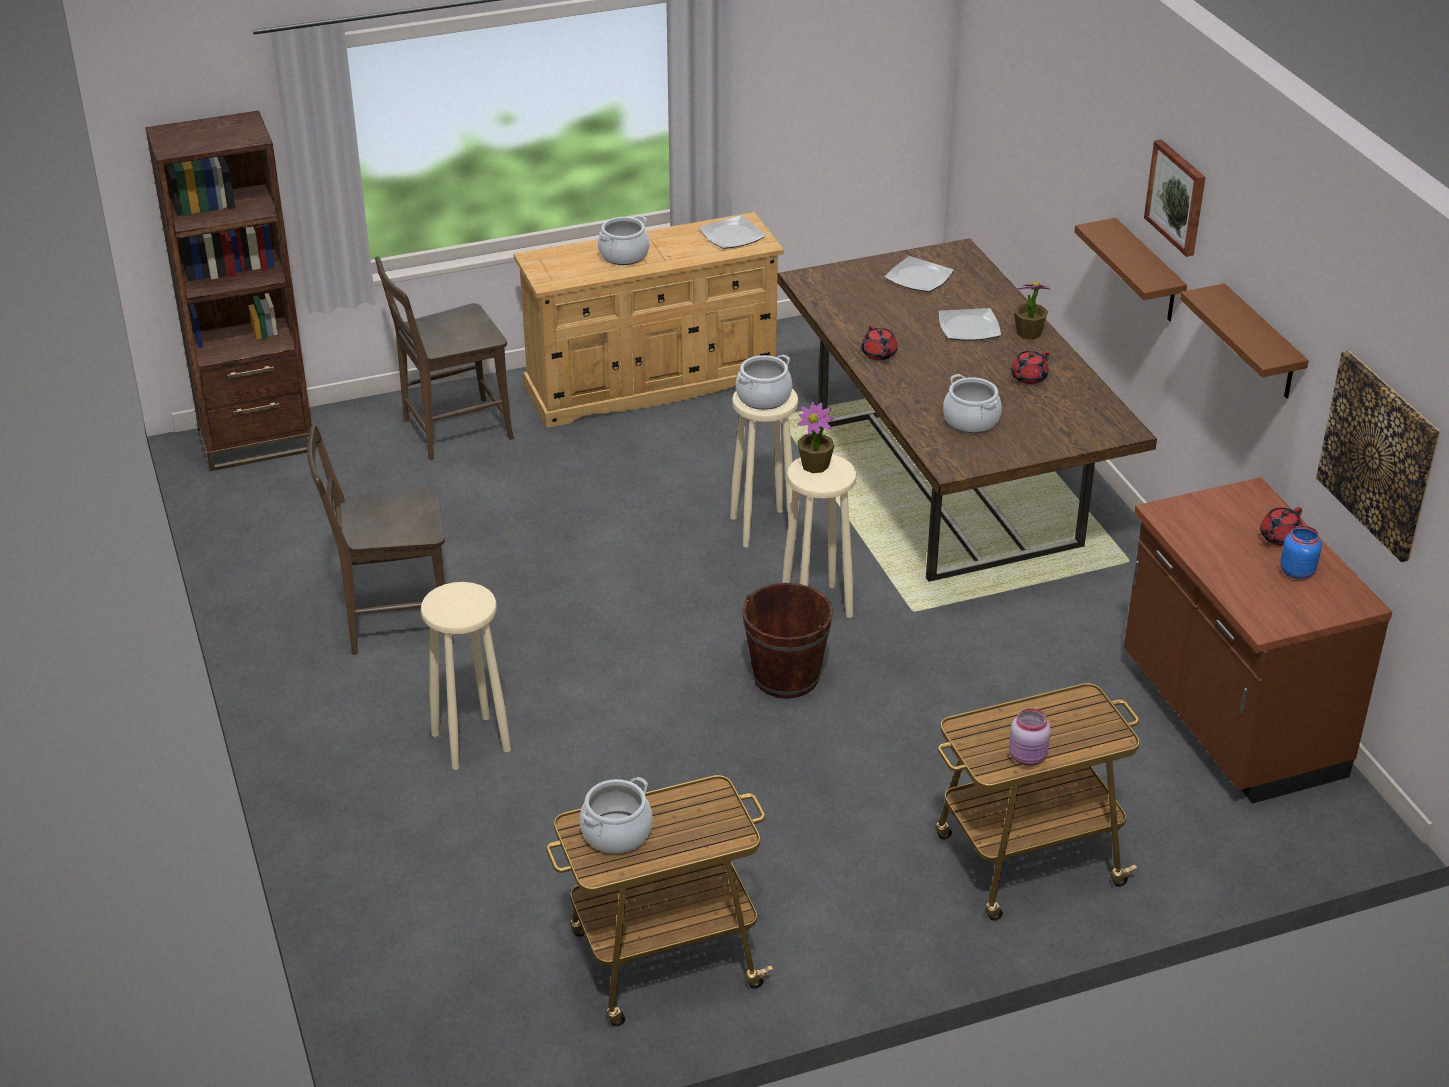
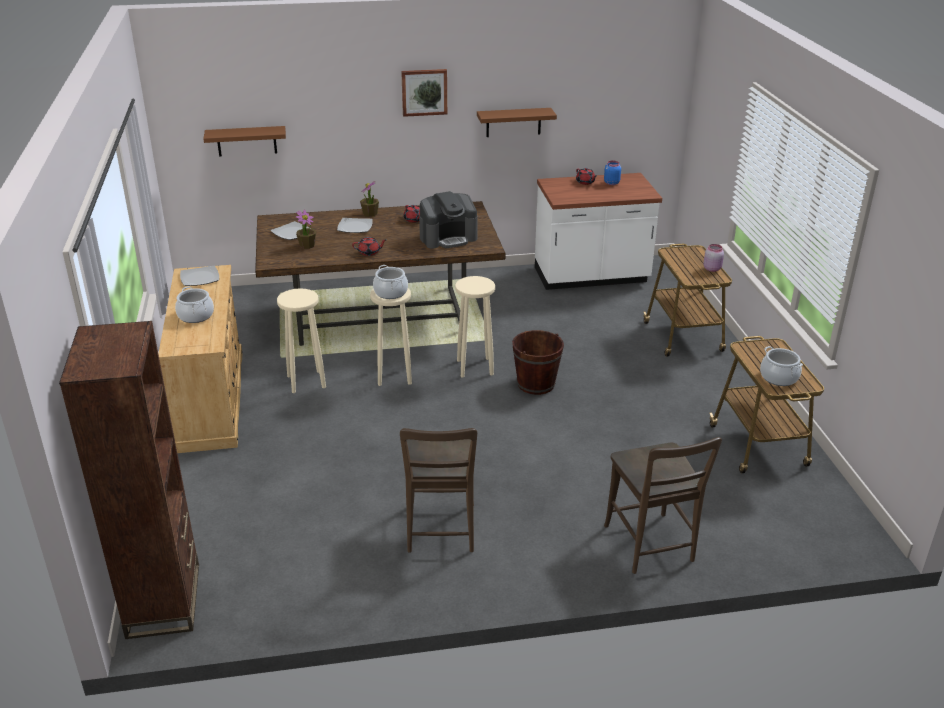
camera: 80 degrees left, 5 degrees down
(451, 431) = (214, 491): brown chair -> brown chair (650, 547)
(470, 741) = (574, 502): beige stool -> beige stool (305, 381)
(815, 465) = (468, 285): potted plant -> potted plant (307, 245)
(971, 420) = (448, 238): cooking pot -> coffee machine
(1147, 273) = (407, 145): brown shelf -> brown shelf (246, 141)
(1228, 721) = (591, 277): brown counter -> white counter
(1379, 454) = (609, 117): picture -> none

